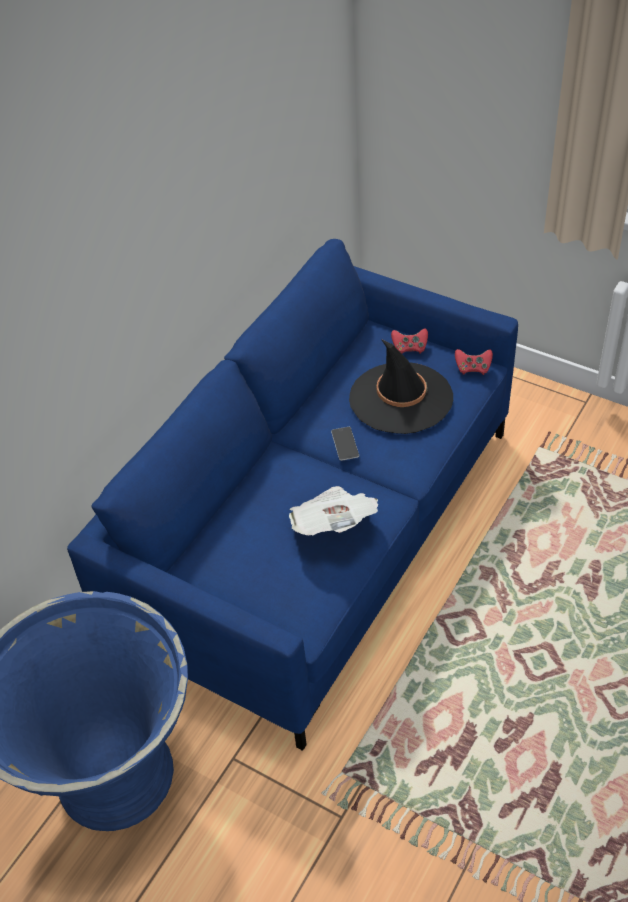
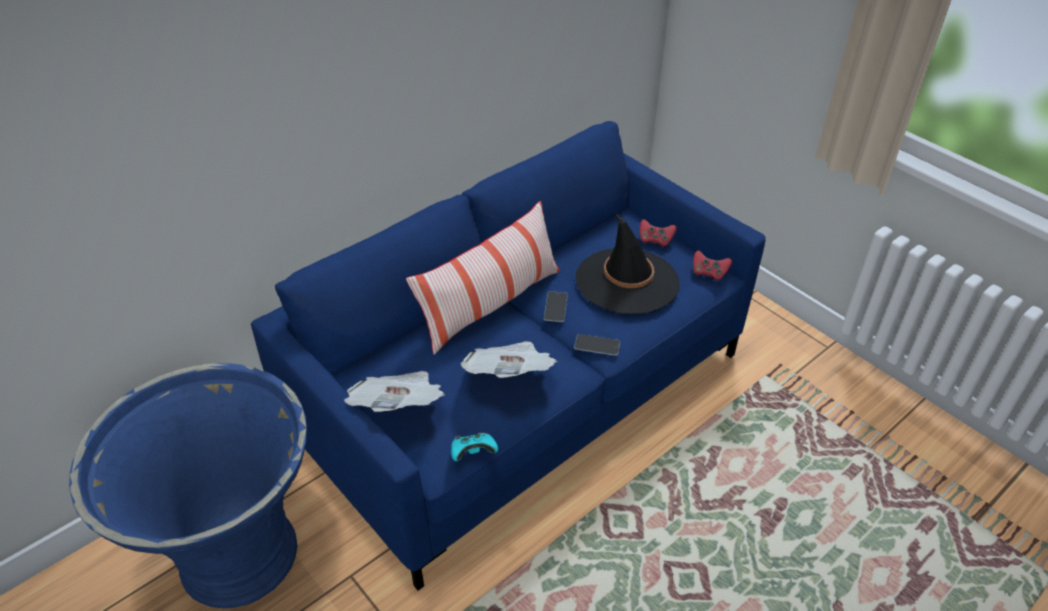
camera: 15 degrees right, 5 degrees down
(244, 587) = (399, 407): none -> newspaper
(281, 459) = (490, 305): none -> pillow
(333, 608) = (473, 453): none -> turquoise game controller
(399, 471) = (597, 345): none -> phone

